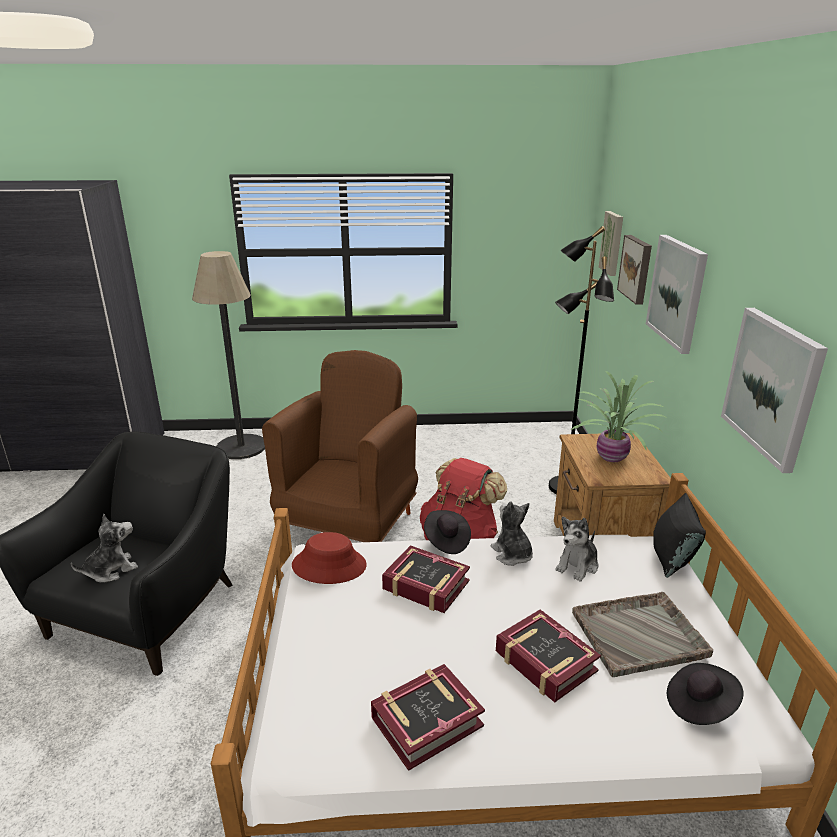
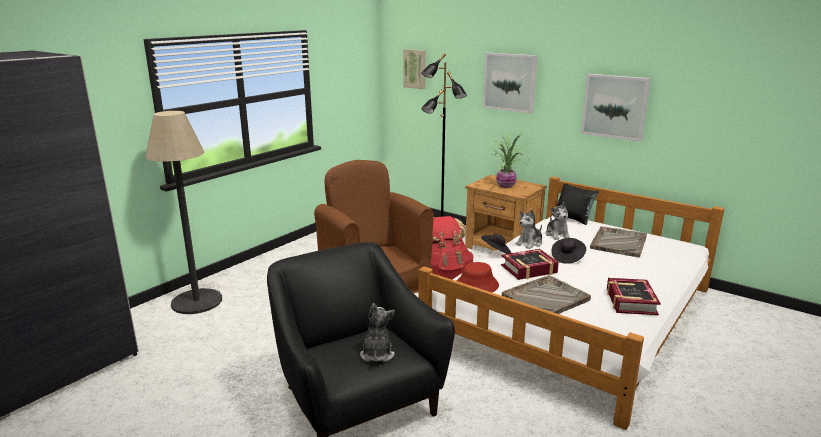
camera: 50 degrees left, 5 degrees down
(352, 633) = (546, 298): none -> grey tray
(512, 554) = (530, 243): plush toy -> plush toy turned 60 degrees counterclockwise
(545, 661) = (616, 265): book -> none
(636, 268) = (454, 78): picture -> none
(700, 705) = (669, 250): black hat -> black hat (567, 257)

